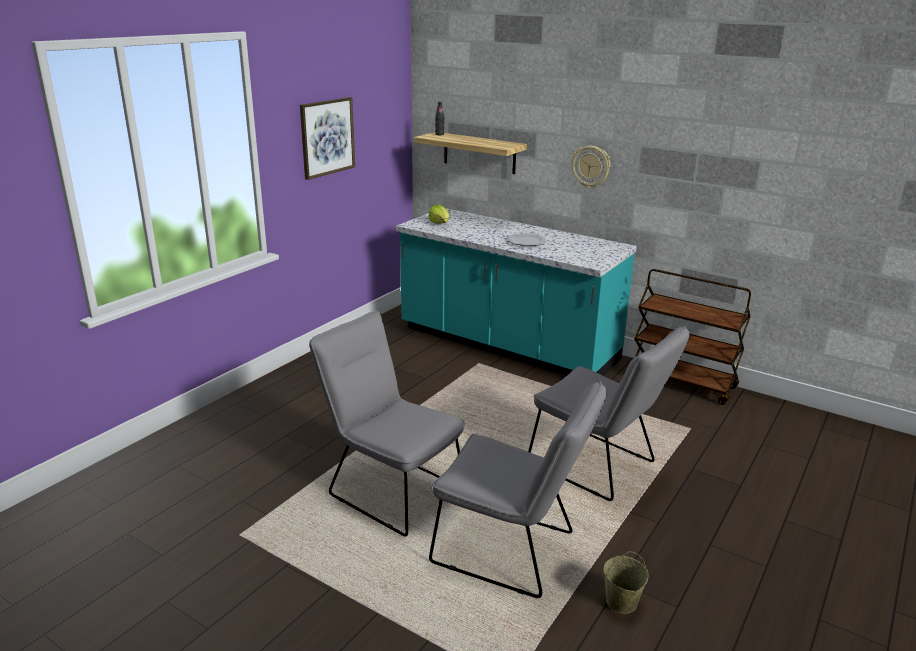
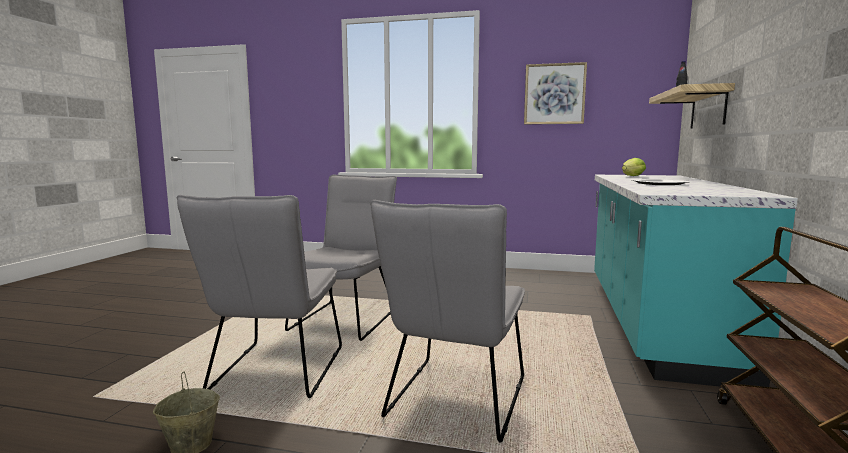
camera: 70 degrees right, 15 degrees down
(591, 166) = (777, 89): wall clock -> none

